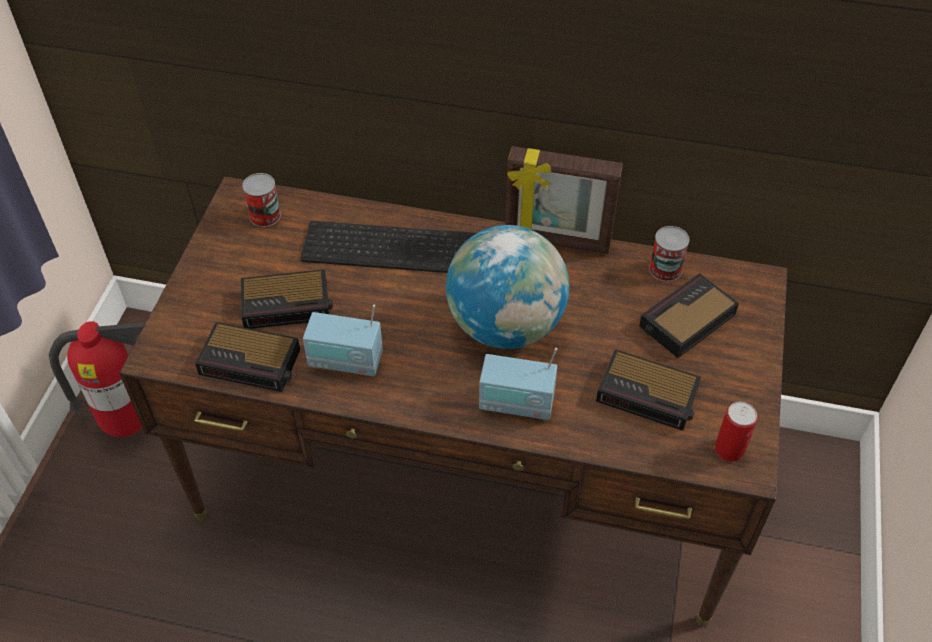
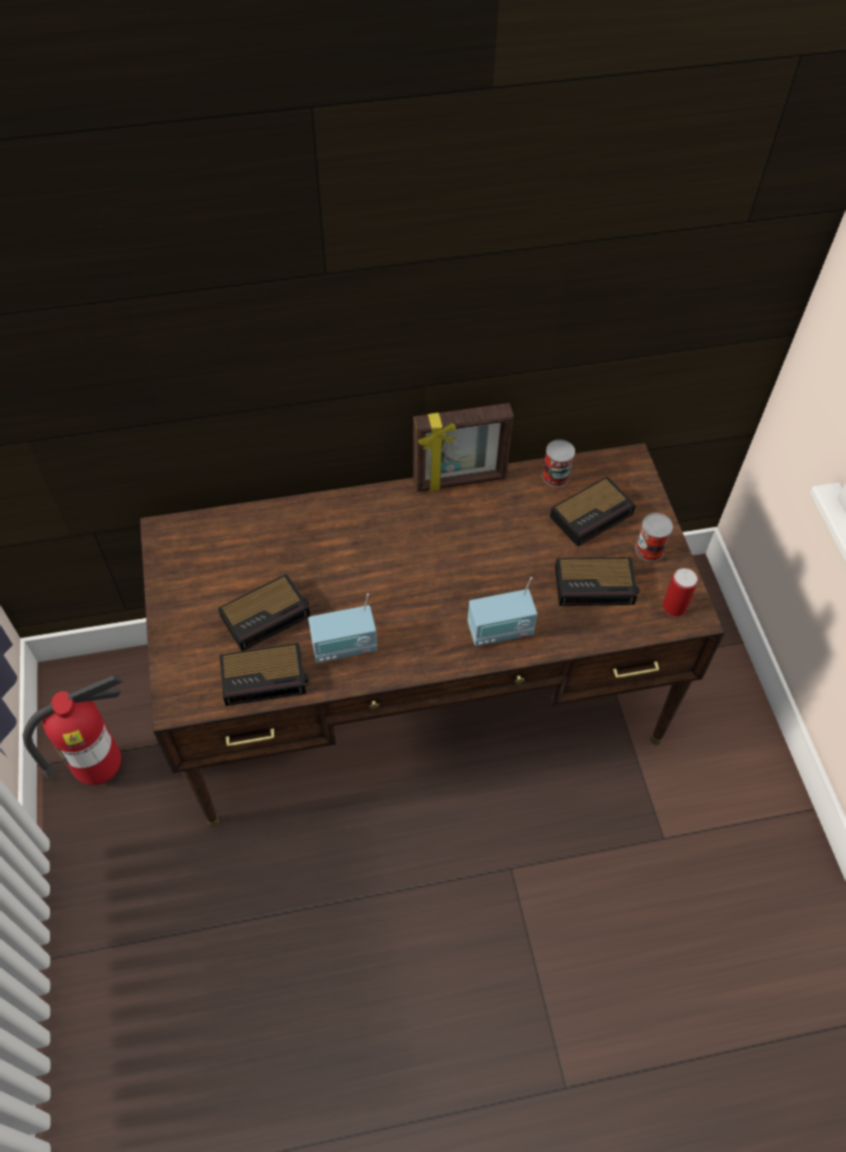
camera: 25 degrees left, 5 degrees up
(265, 215) = (199, 542): can -> can (649, 549)
(394, 246) = (328, 531): keyboard -> none
(505, 325) = (457, 568): globe -> none
(685, 321) = (593, 514): alarm clock -> alarm clock turned 150 degrees counterclockwise

